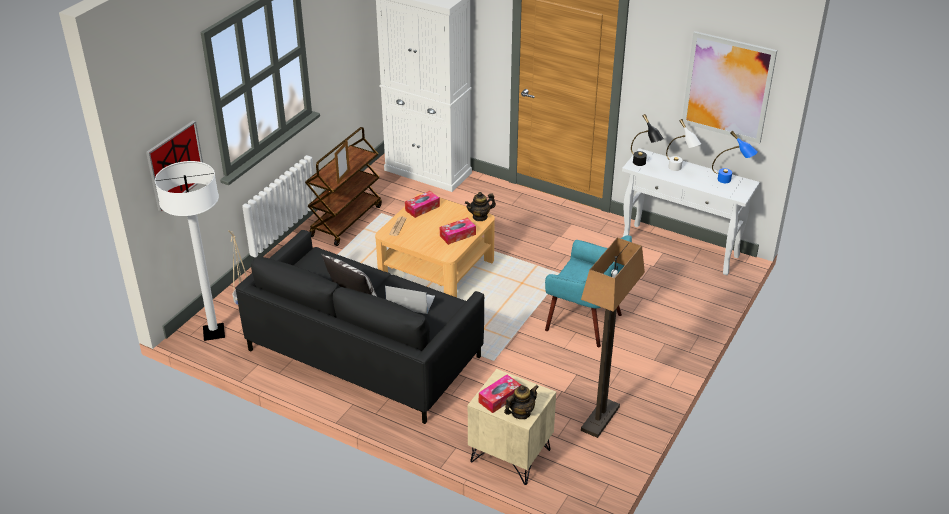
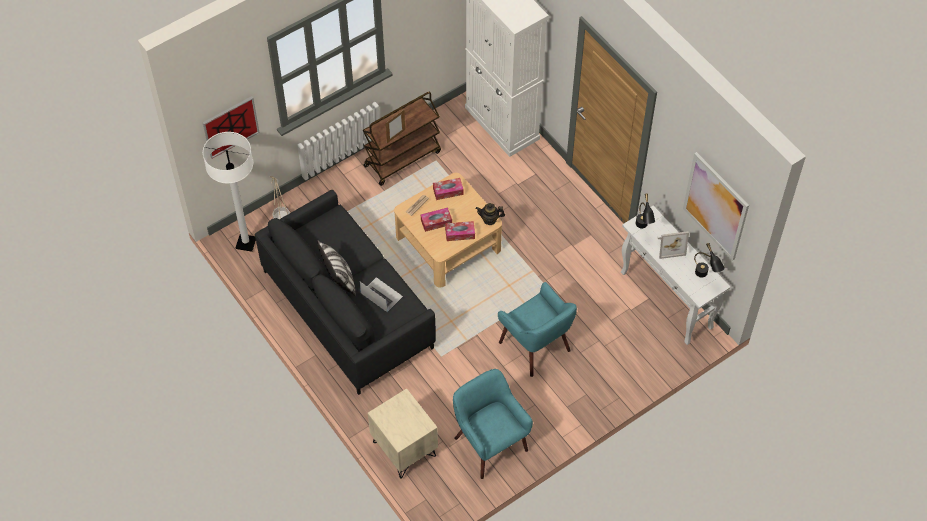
camera: 25 degrees right, 20 degrees up
(499, 398) = (393, 416): tissue box -> tissue box (436, 222)
(521, 413) = (400, 436): teapot -> none
(600, 418) = (489, 444): floor lamp -> turquoise armchair
(679, 170) = (670, 246): white table lamp -> picture frame
(730, 181) = (704, 276): blue table lamp -> black table lamp

